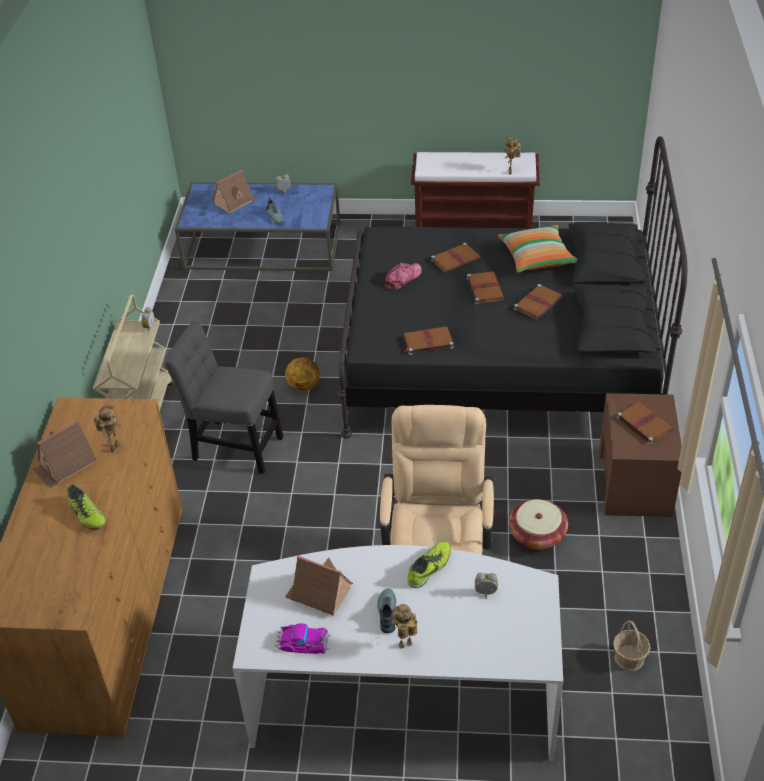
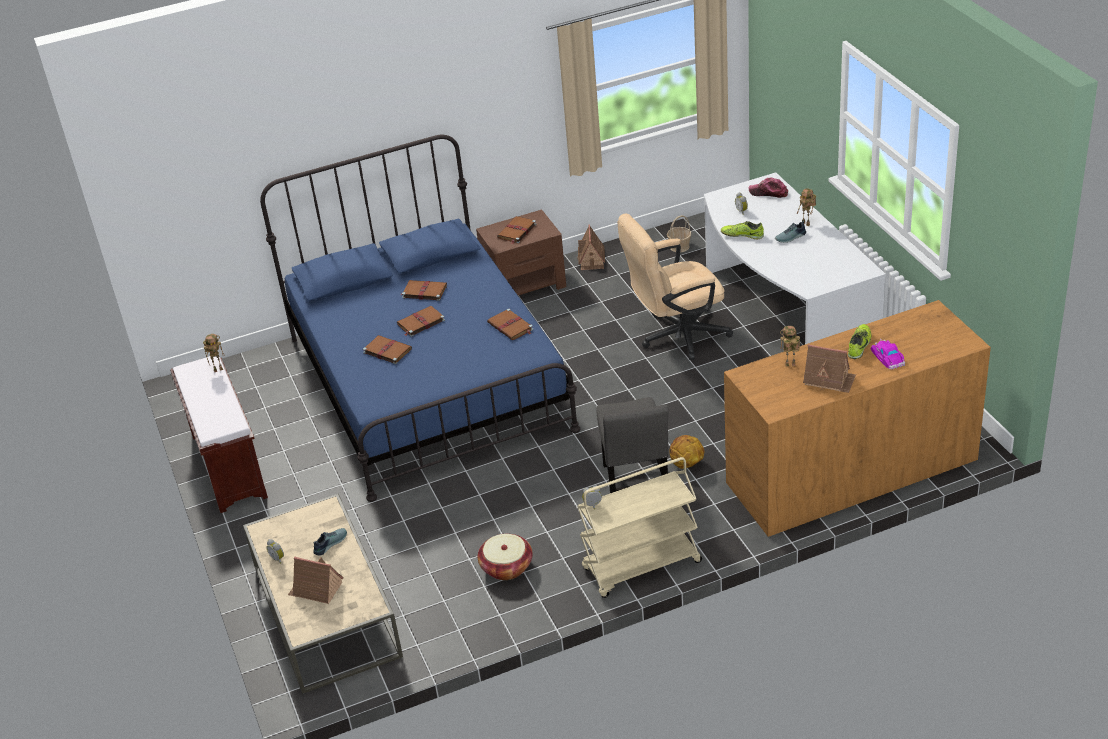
camera: 115 degrees left, 5 degrees down
(263, 246) = (325, 611): blue coffee table -> beige coffee table
(303, 641) = (841, 257): toy car -> toy car (888, 357)
(304, 386) = (531, 480): basketball -> basketball (686, 464)
(319, 593) = (802, 265): toy house -> toy house (591, 259)
(402, 278) = (432, 369): cap -> cap (768, 192)
(500, 362) = (428, 383): black bed -> blue bed
(537, 258) = (359, 311): pillow -> none
(537, 535) = (607, 307): basket -> basket (506, 567)

